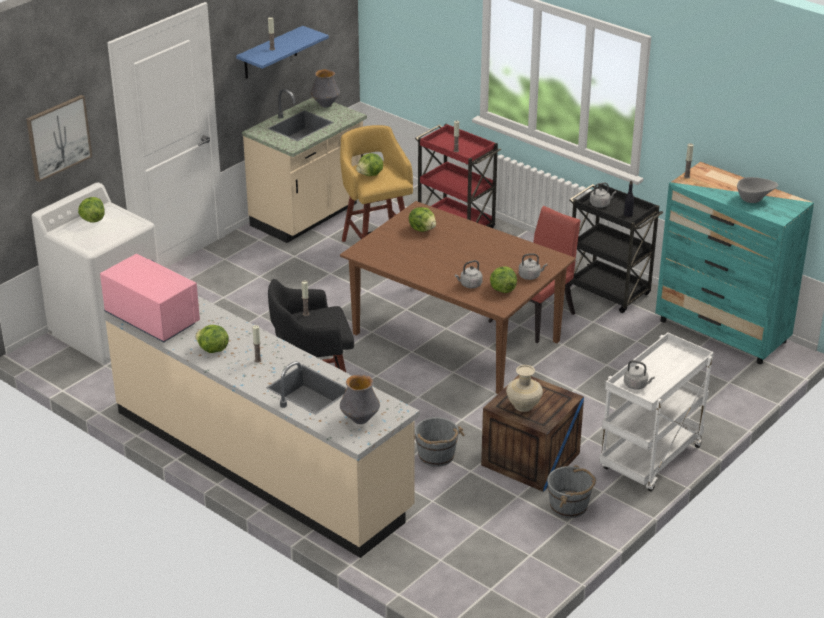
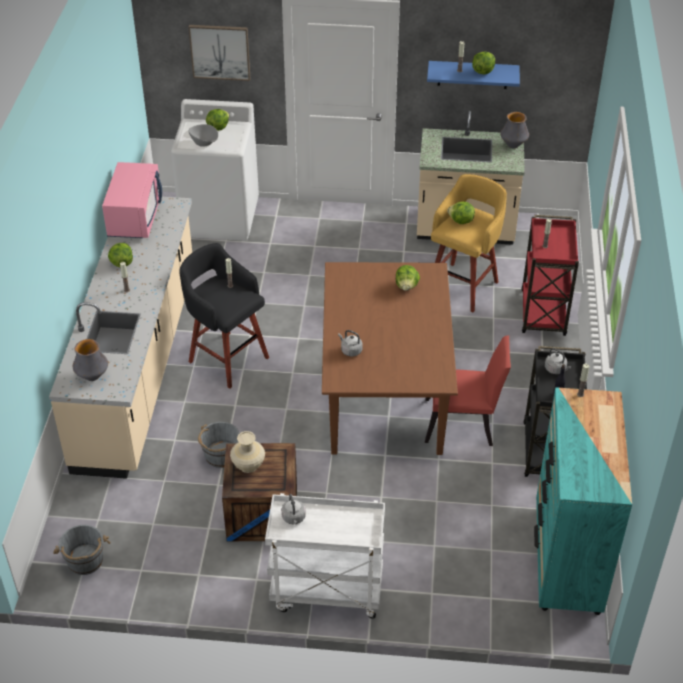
camera: 55 degrees right, 10 degrees up
(502, 289) = (361, 372): lettuce -> lettuce (483, 71)
(530, 276) = (399, 379): grey kettle -> none
(569, 506) = (220, 566): grey bucket -> grey bucket (85, 561)
(754, 199) = (589, 457): grey bowl -> grey bowl (205, 144)

